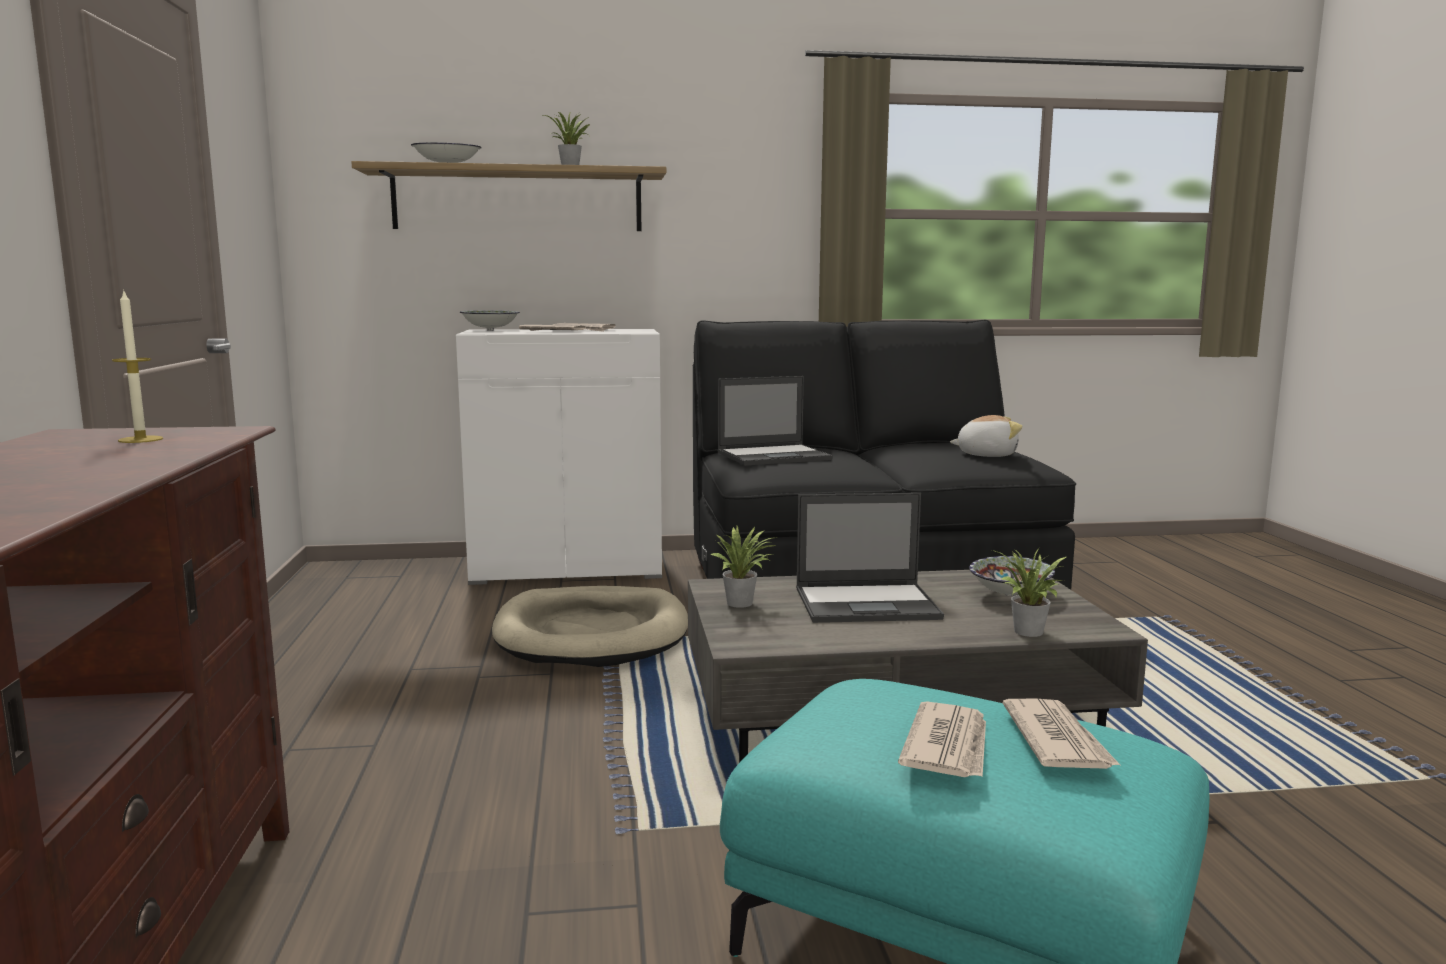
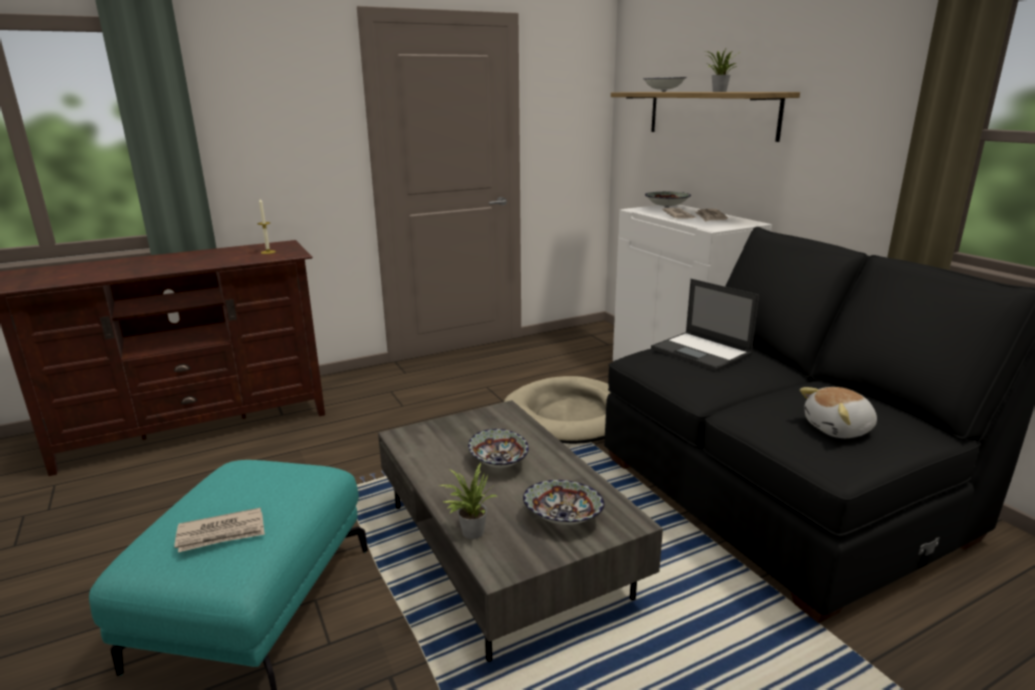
camera: 70 degrees right, 10 degrees up
(743, 604) = (473, 423): potted plant -> none
(868, 604) = (499, 462): laptop -> bowl
(948, 746) = (216, 500): newspaper -> none
(986, 455) = (839, 429): plush toy -> plush toy turned 90 degrees clockwise

